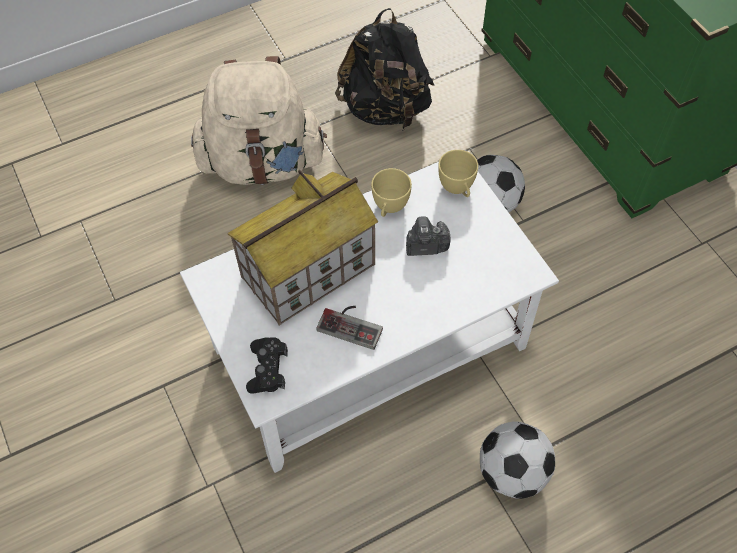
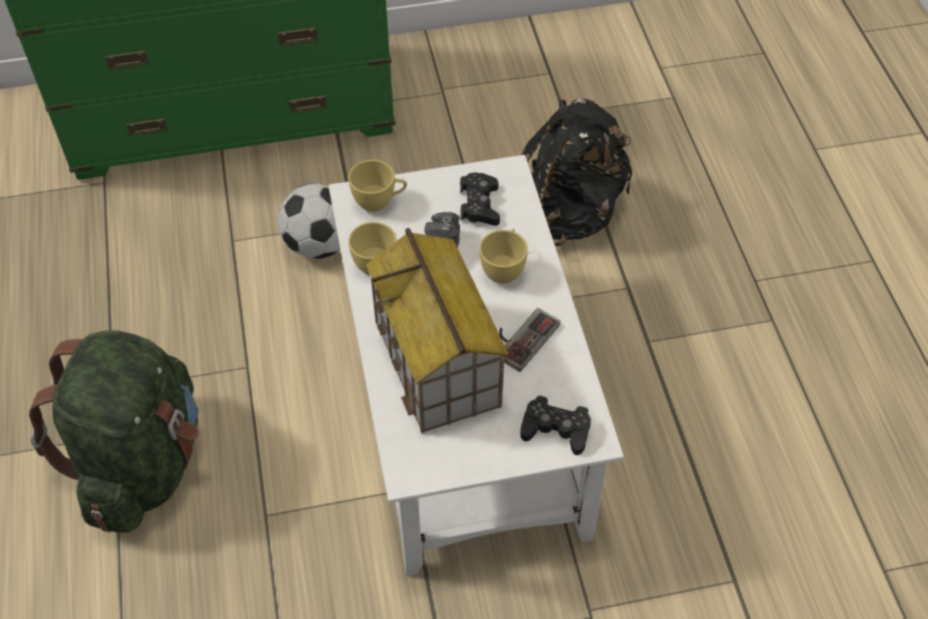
camera: 75 degrees left, 5 degrees down
(262, 163) = (142, 463): beige backpack -> green backpack
(385, 109) = (127, 306): black backpack -> black backpack (571, 212)
(420, 294) = (504, 268): none -> yellow cup
(483, 259) = (479, 205): none -> black game controller
(512, 472) = (645, 318): football -> none

